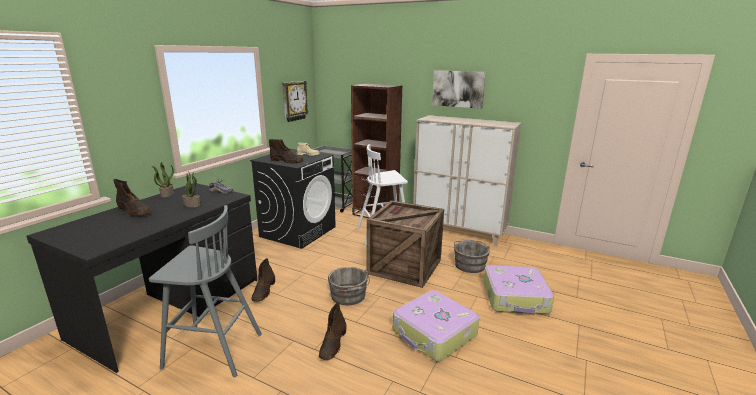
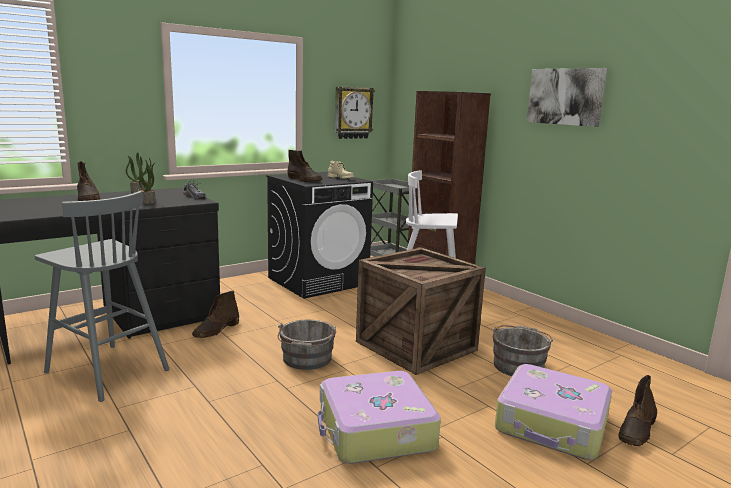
camera: 25 degrees right, 5 degrees down
(333, 344) = (234, 403): brown boot -> brown boot (636, 431)
(459, 231) = (544, 323): beige cabinet -> none

